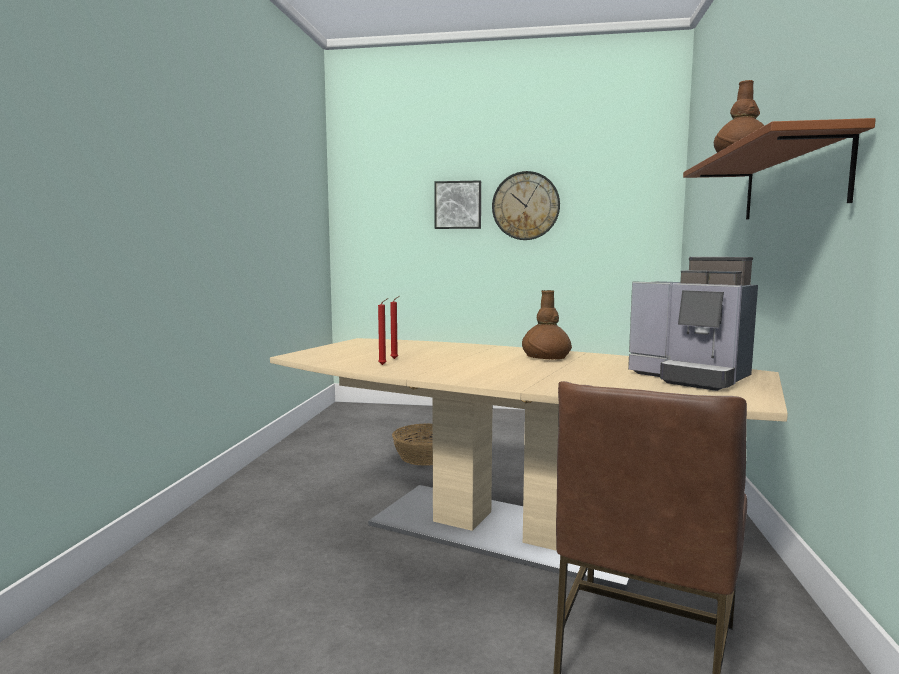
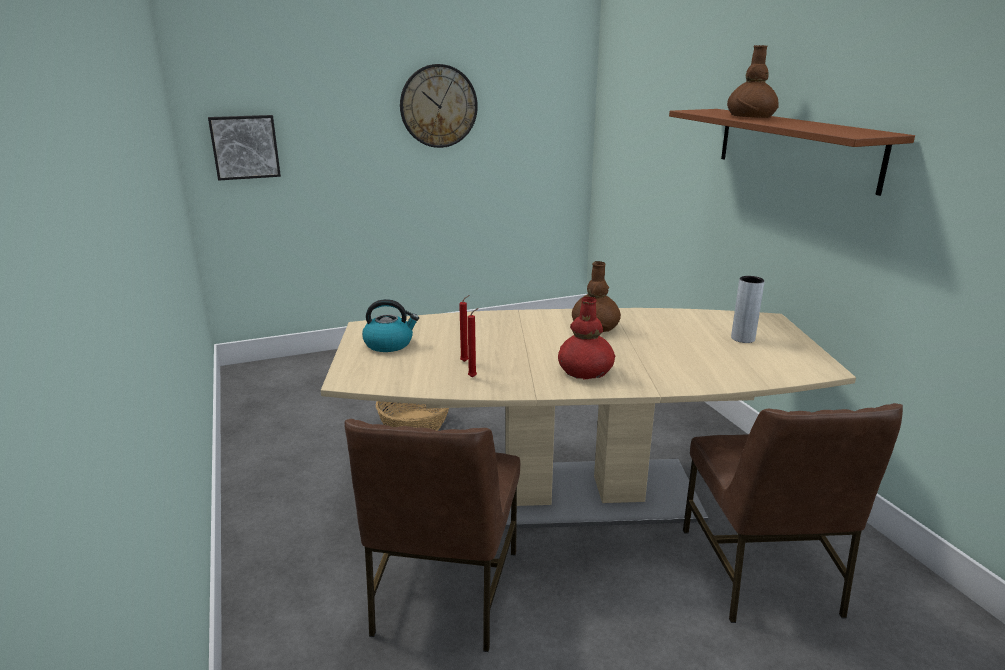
camera: 30 degrees left, 15 degrees up
(313, 562) = (443, 593): none -> brown chair
(360, 347) = (389, 344): none -> kettle
(458, 205) = (357, 106): picture -> picture (245, 147)
(481, 373) = (585, 371): none -> red vase
(690, 378) = (742, 338): coffee machine -> grey vase

